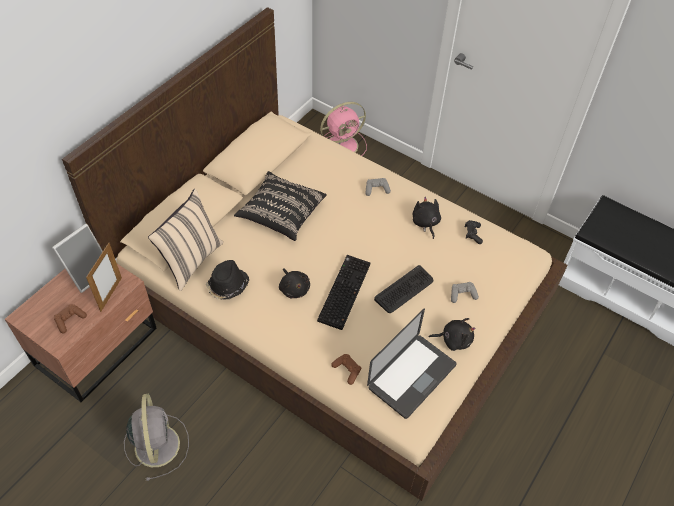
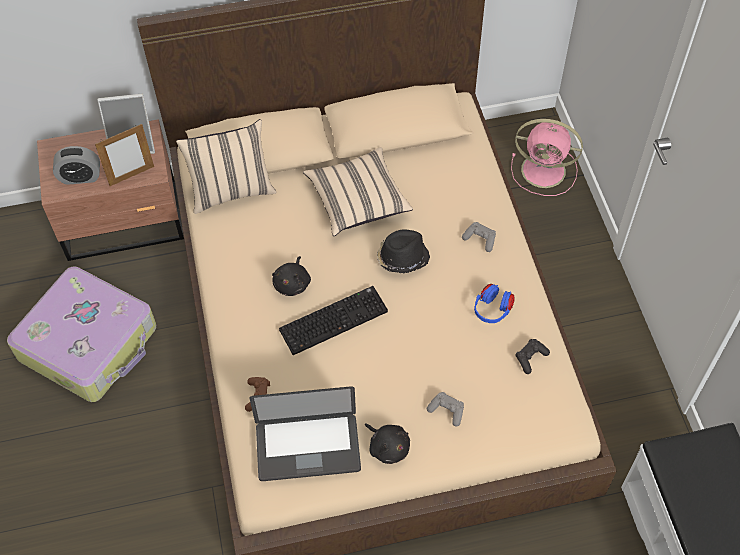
camera: 45 degrees right, 5 degrees up
(70, 320) = (80, 177): brown game controller -> alarm clock
(157, 443) = (90, 343): grey fan -> suitcase
(227, 286) = (238, 238): black hat -> black hat (402, 258)
(281, 214) = (358, 201): black pillow -> beige pillow
(404, 290) = (393, 362): keyboard -> none
(425, 223) = (492, 310): black plush toy -> blue headphones

